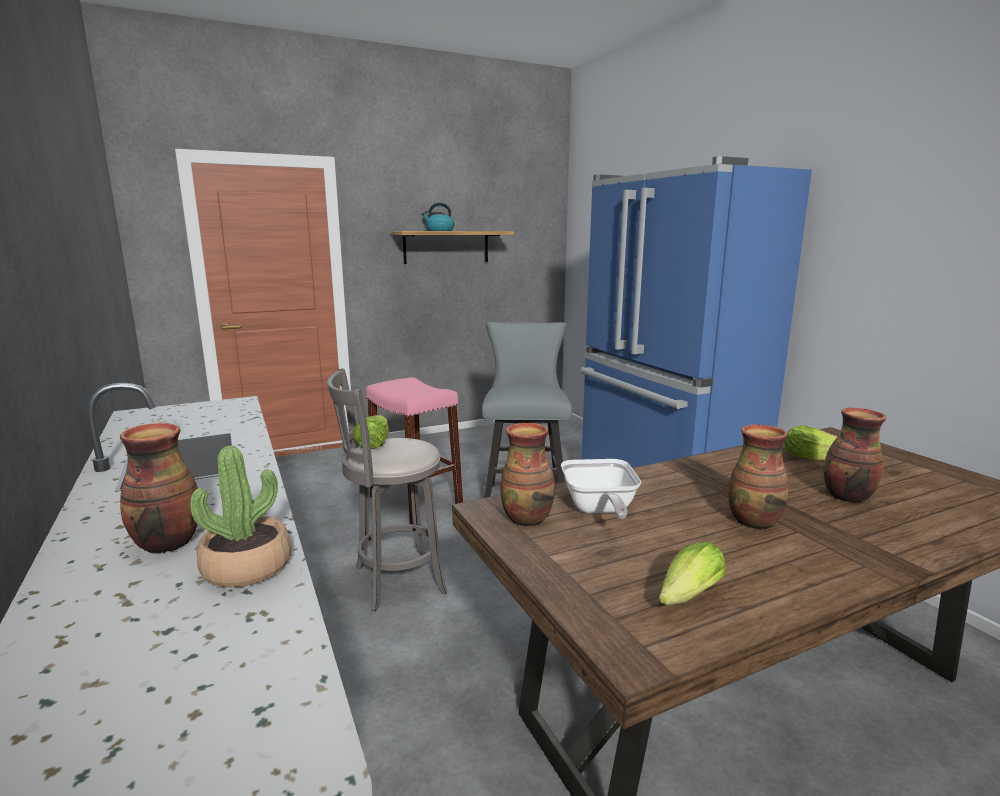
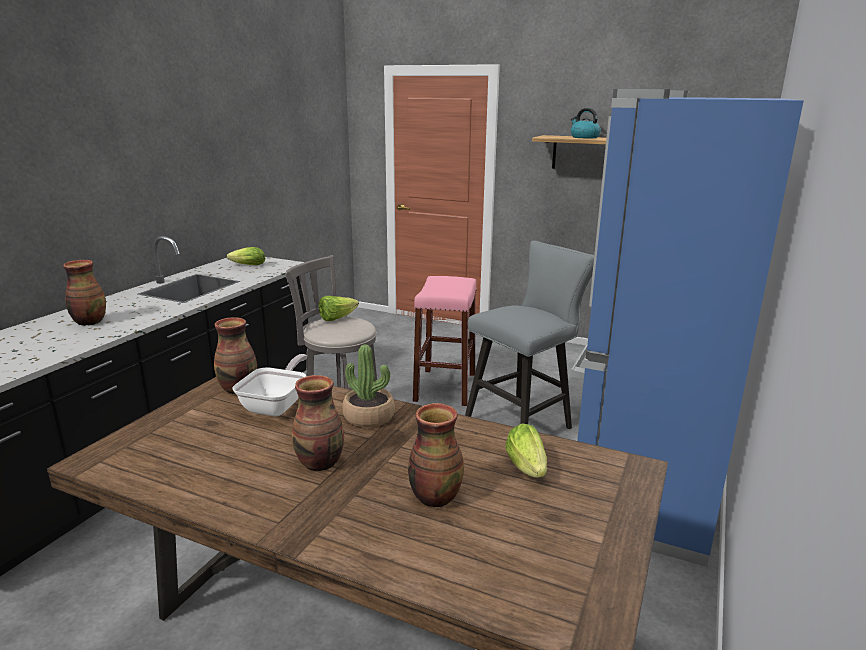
camera: 50 degrees right, 5 degrees up
(247, 567) = (76, 342): potted plant -> potted plant (369, 417)
(599, 510) = (277, 405): frying pan -> frying pan turned 150 degrees clockwise
(686, 598) = (167, 461): lettuce -> lettuce (246, 265)

